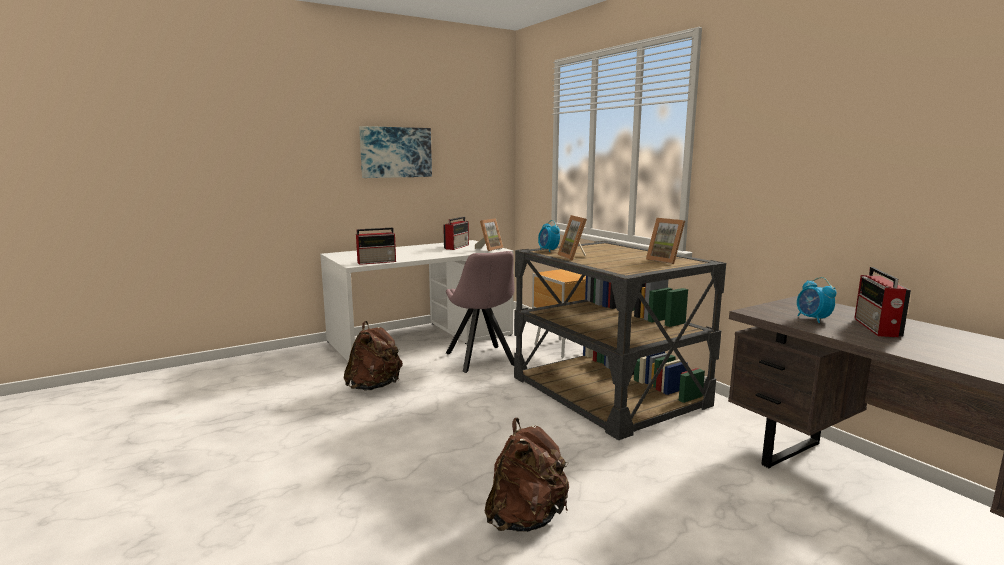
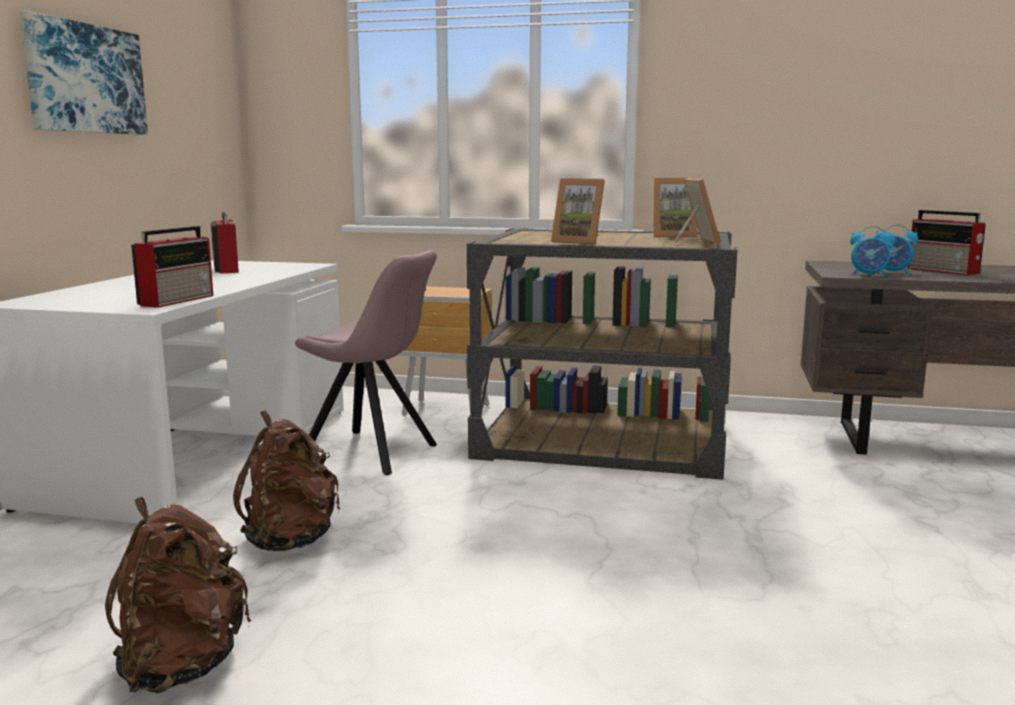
camera: 45 degrees left, 0 degrees up
(489, 249) = (293, 266): picture frame -> picture frame (694, 241)
(526, 519) = (830, 586): brown backpack -> brown backpack (182, 666)
(548, 250) = (511, 240): alarm clock -> alarm clock (869, 275)

